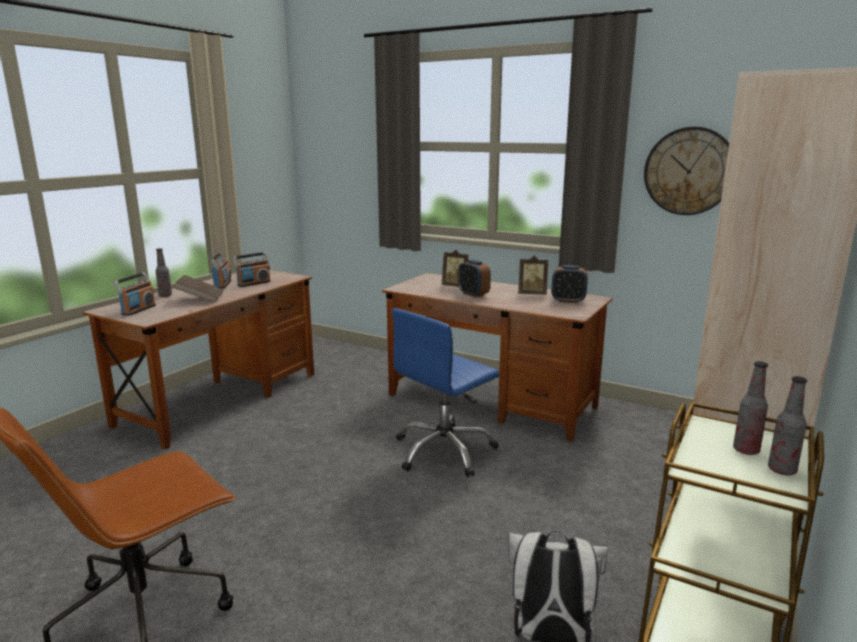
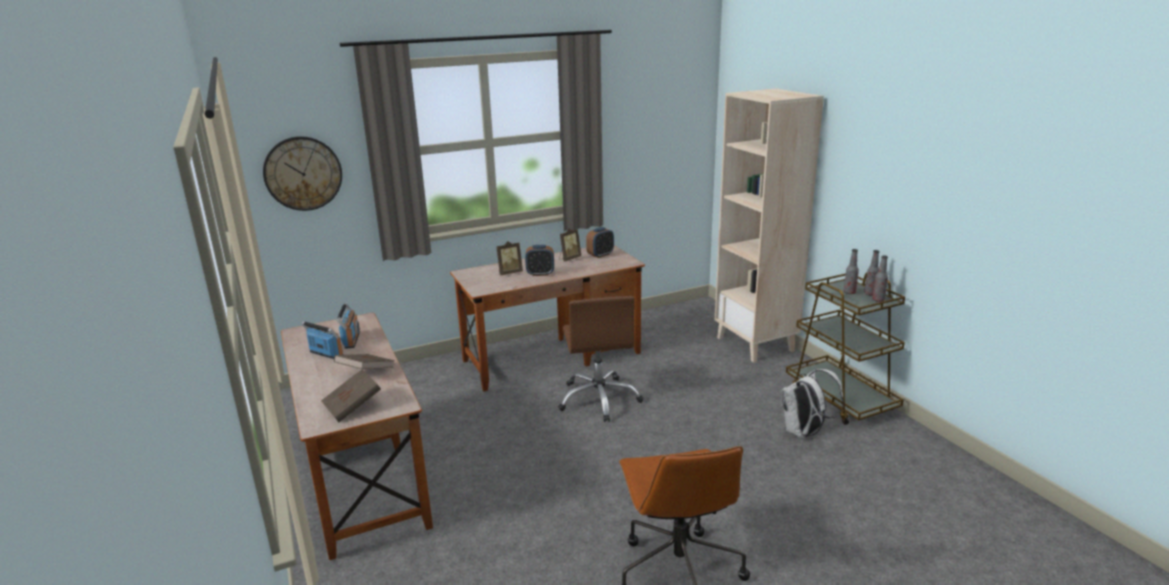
camera: 55 degrees left, 5 degrees up
(138, 310) = (353, 407): radio -> brown book
(165, 295) = (317, 388): bottle -> bottle (878, 300)
(444, 451) = (599, 399): blue office chair -> brown office chair
(689, 171) = (636, 141): wall clock -> wall clock (303, 173)

